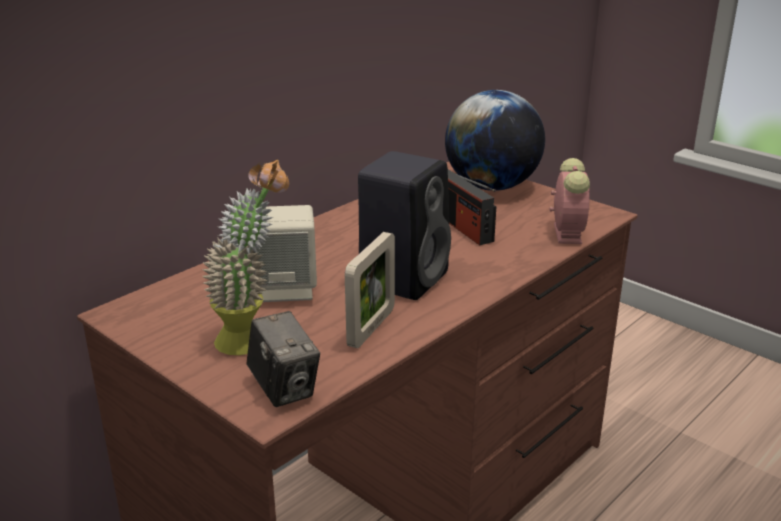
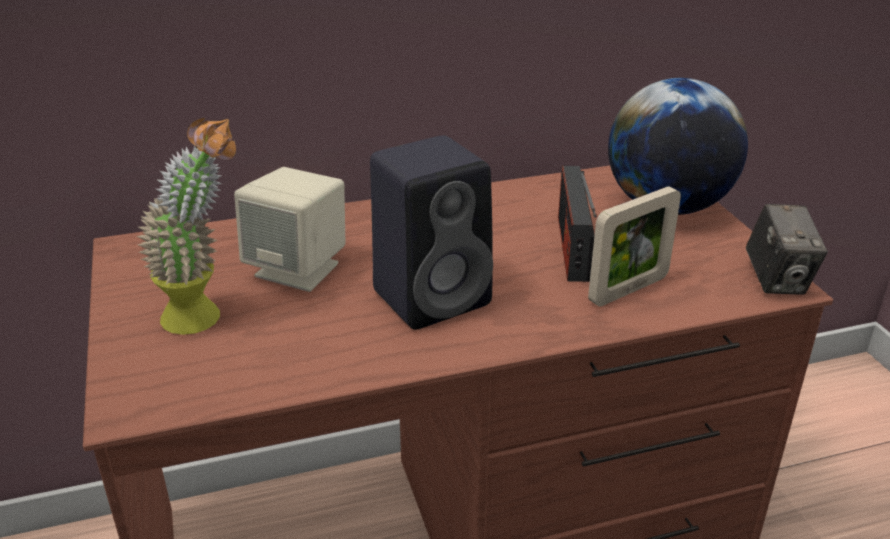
camera: 30 degrees right, 5 degrees up
(284, 388) = (169, 389): camera -> camera (777, 280)
(371, 328) = (331, 348): picture frame -> picture frame (628, 290)
(566, 232) = (699, 297): alarm clock -> none

